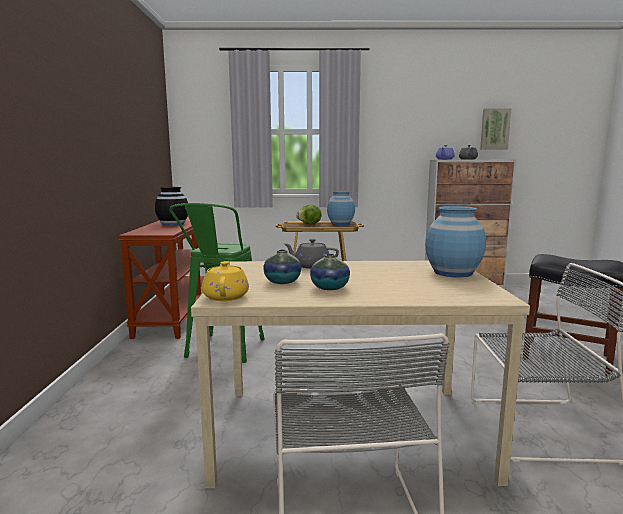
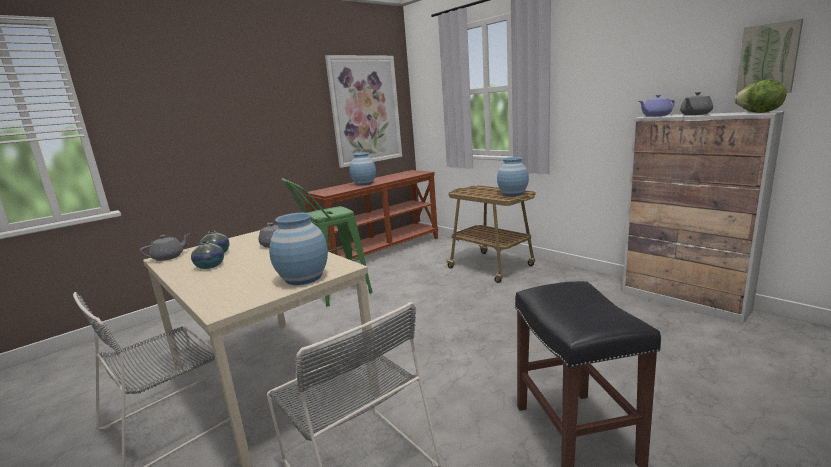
camera: 50 degrees right, 5 degrees up
(148, 138) = (365, 110): none -> picture
(173, 224) = (364, 183): black vase -> blue vase
(226, 296) = (169, 257): yellow teapot -> grey teapot
(309, 224) = (483, 191): lettuce -> lettuce (759, 113)

